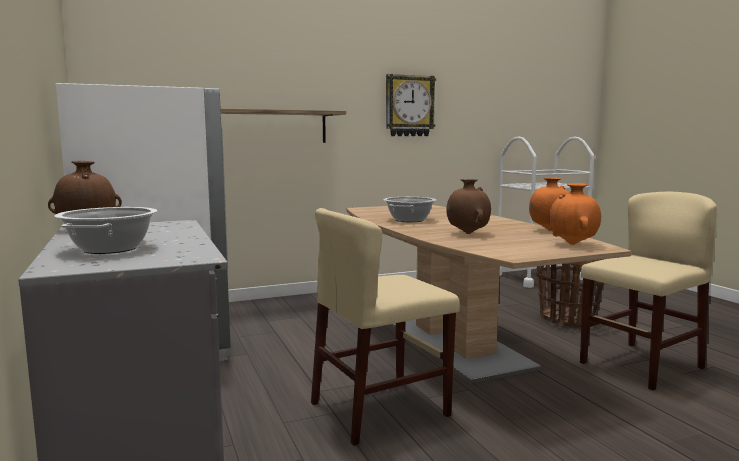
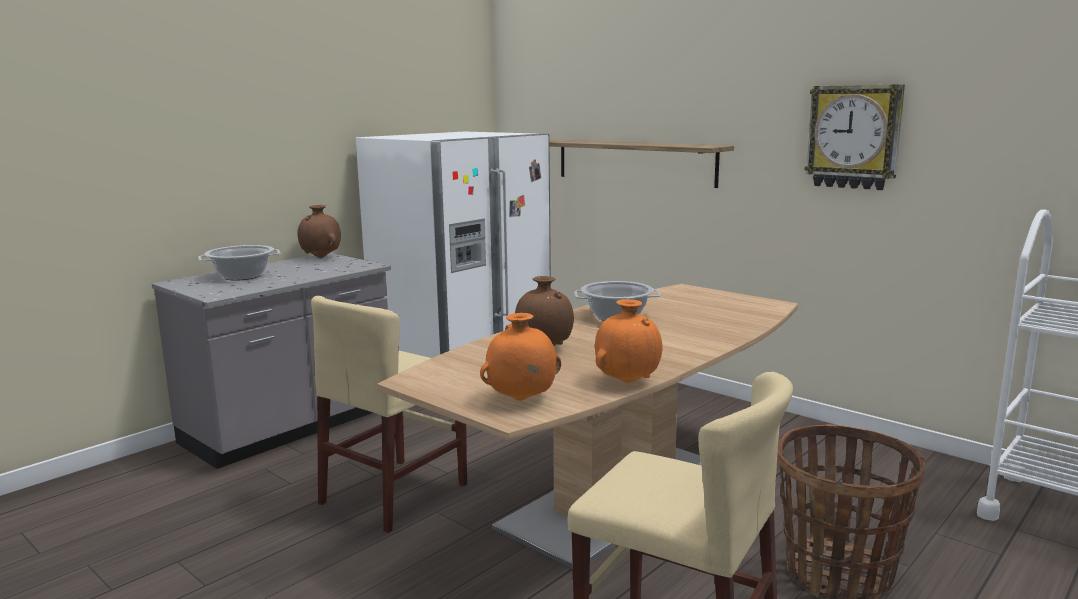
camera: 65 degrees right, 5 degrees up
(379, 409) = (394, 493): beige chair -> beige chair turned 90 degrees counterclockwise

